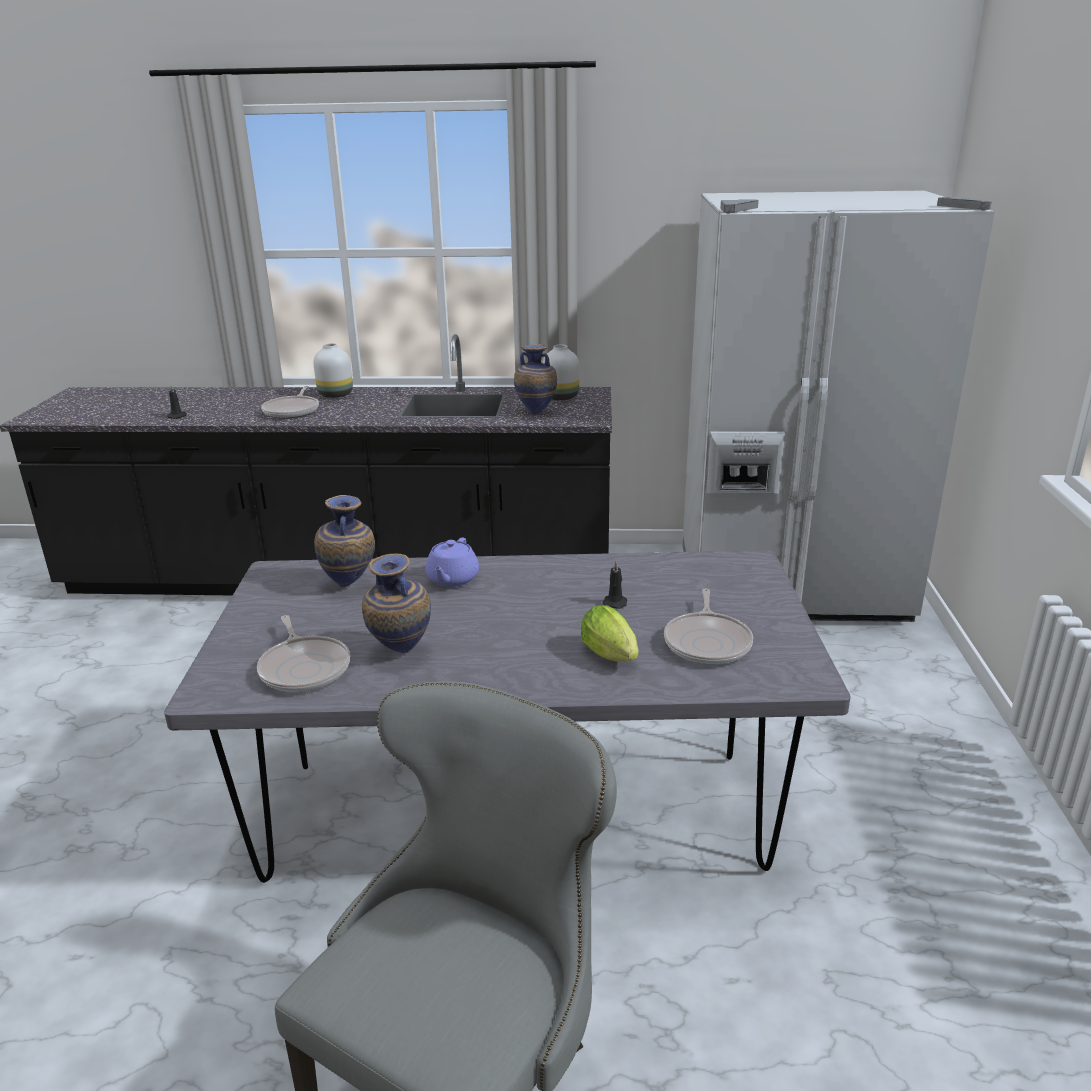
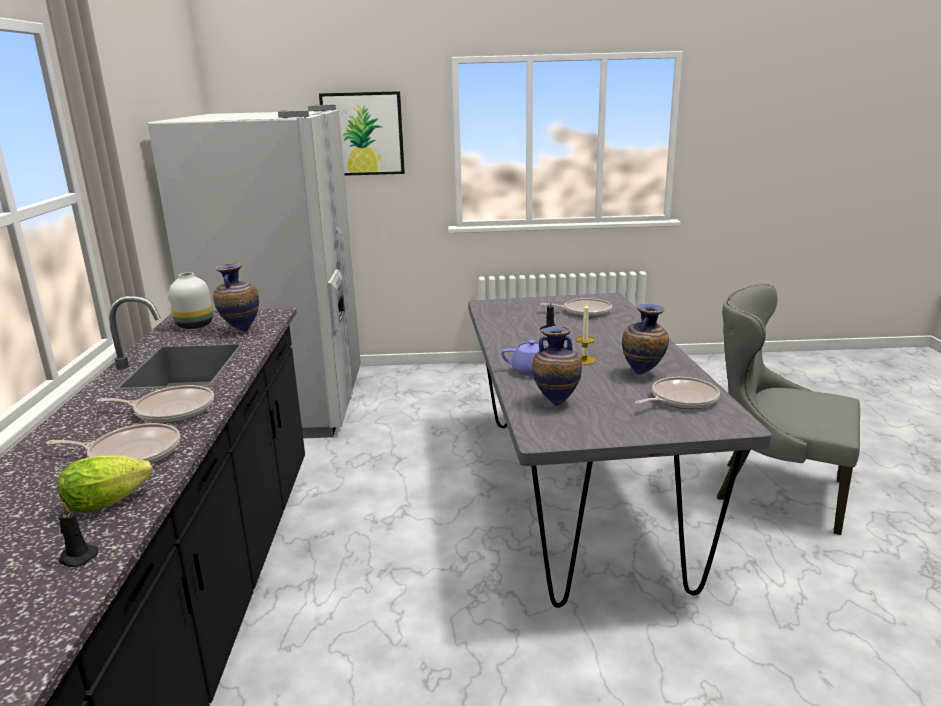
camera: 95 degrees left, 5 degrees down
(335, 394) = (67, 436): white vase -> none
(356, 411) = (171, 410): none -> frying pan
(474, 616) = (584, 360): none -> candle
(612, 657) = (611, 328): lettuce -> lettuce (112, 501)
(1033, 260) = (363, 134): none -> picture

